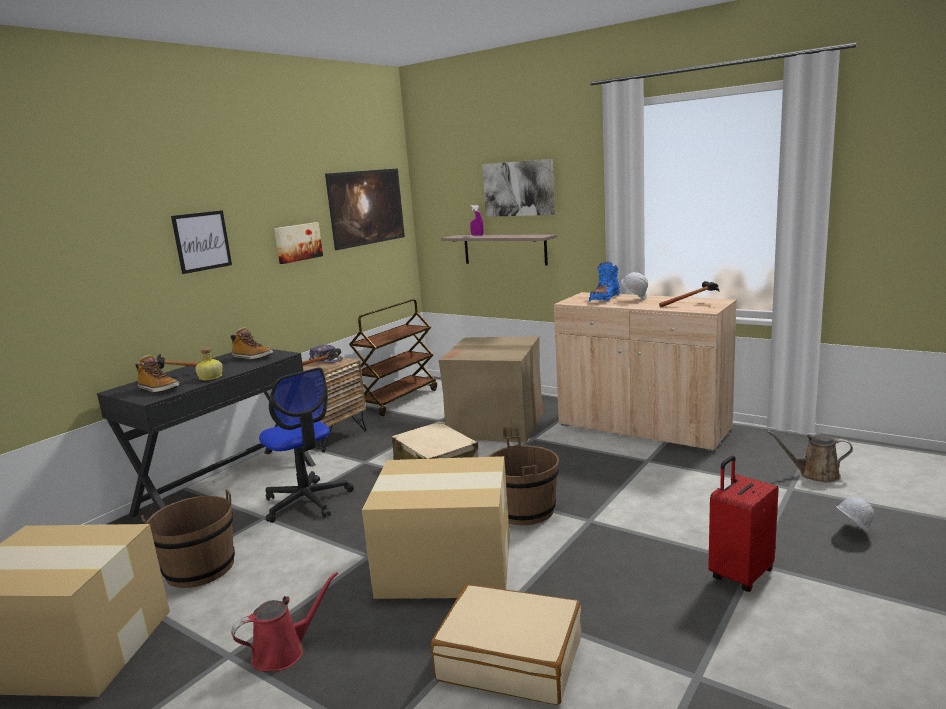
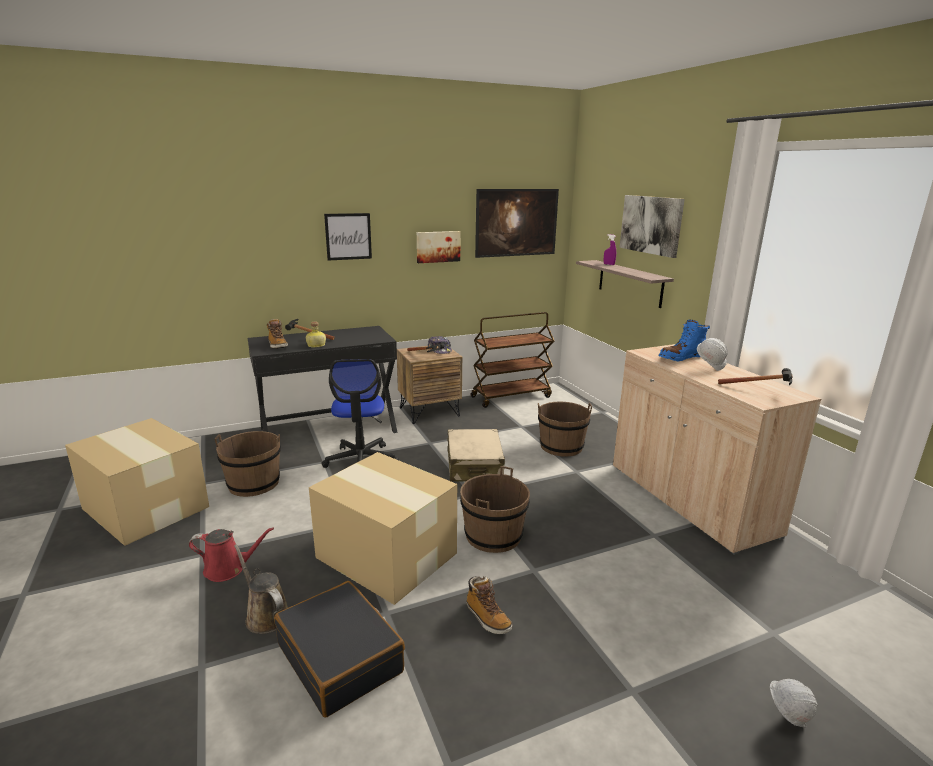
camera: 30 degrees right, 5 degrees up
(252, 357) = (363, 335): boot -> boot (487, 618)
(497, 424) = (561, 447): cardboard box -> brown bucket
(510, 658) = (340, 658): beige suitcase -> black suitcase
(740, 574) = (604, 694): red suitcase -> none
(815, 474) = (823, 631): brown watering can -> brown watering can (265, 615)

